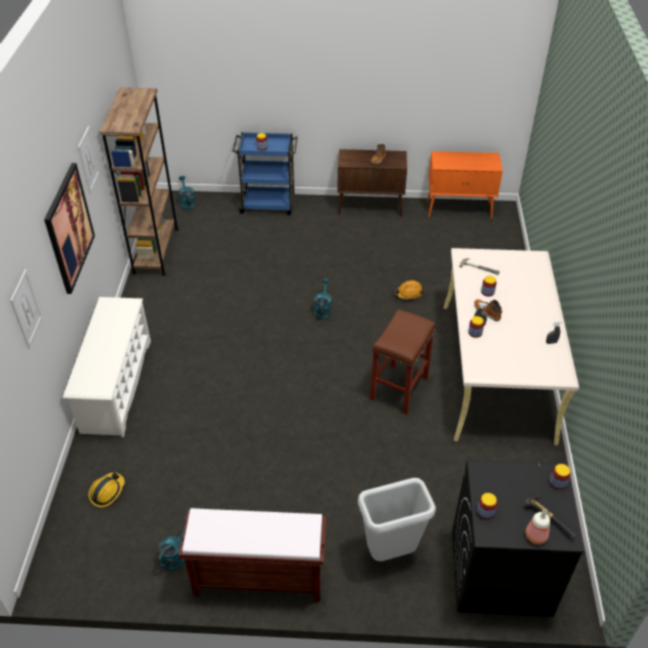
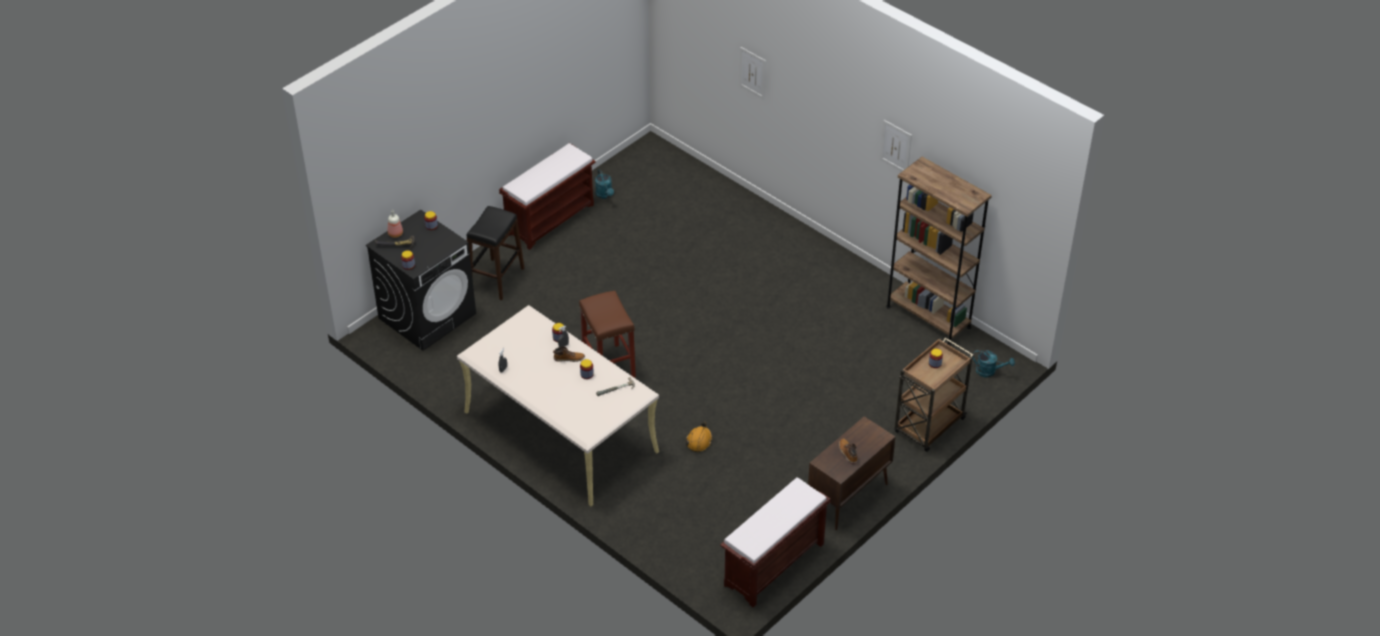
camera: 130 degrees right, 0 degrees up
(69, 228) = (834, 125): picture -> none
(107, 492) = (685, 187): hard hat -> none
(116, 385) = (779, 228): white shoe rack -> none
(269, 204) = (928, 426): blue cart -> brown cart
(322, 309) = (739, 375): turquoise watering can -> none
(390, 553) = (496, 279): grey trash can -> black stool
(459, 209) = (773, 566): orange cabinet -> brown bench

